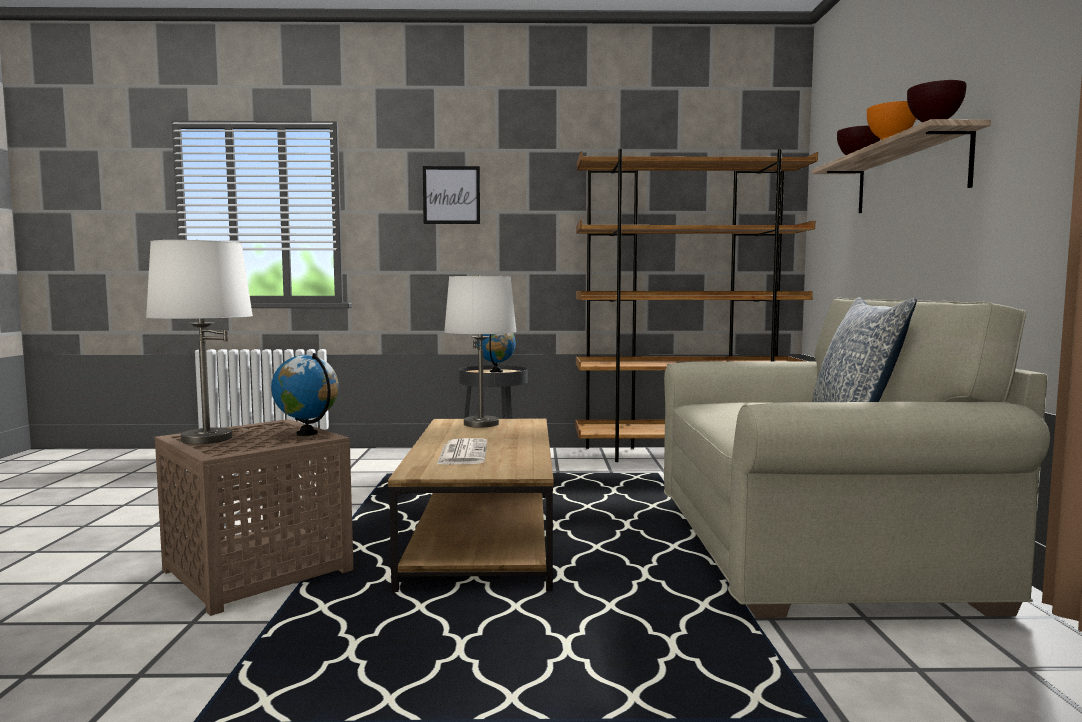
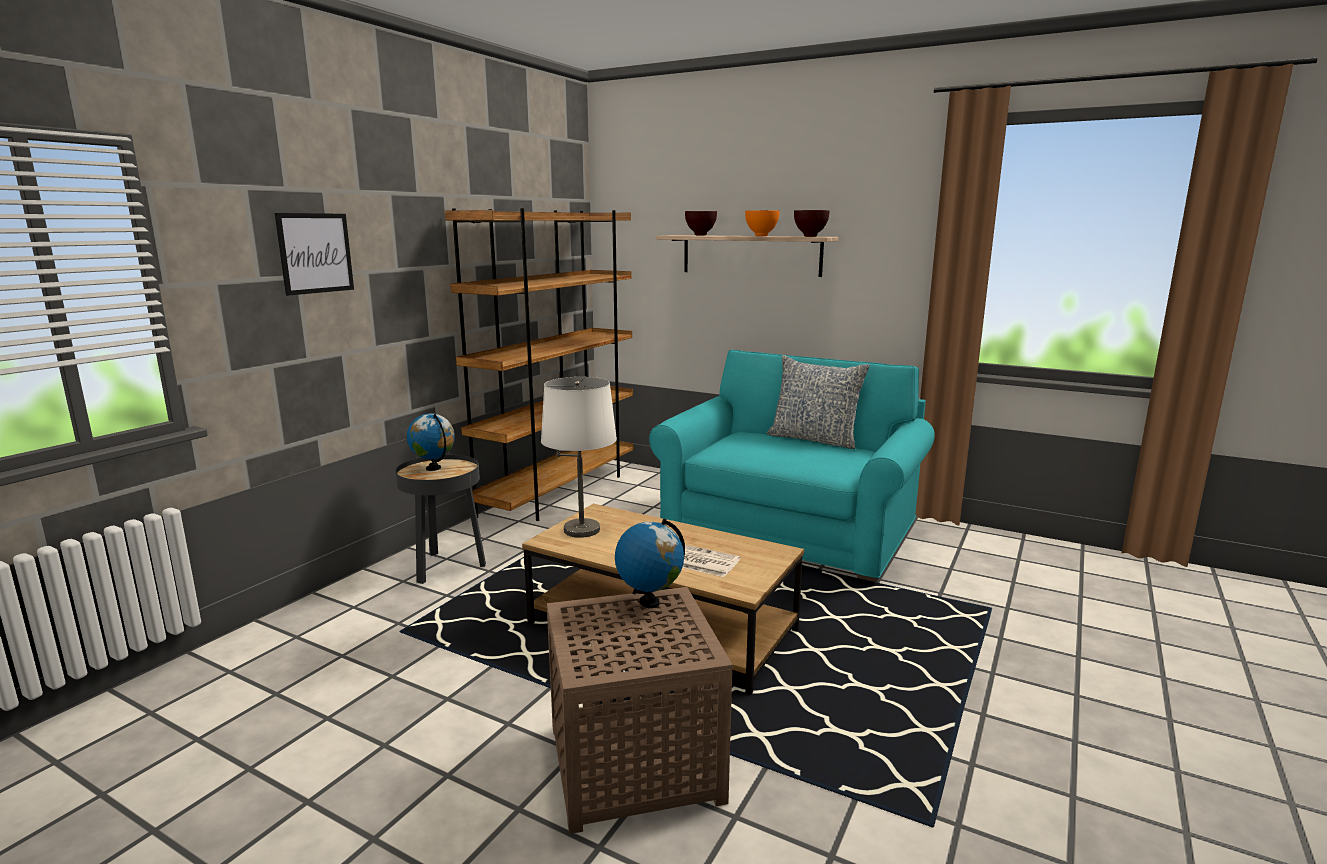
camera: 60 degrees left, 10 degrees up
(206, 439) = (621, 656): white table lamp -> none
(807, 547) = (791, 531): beige sofa -> turquoise sofa

